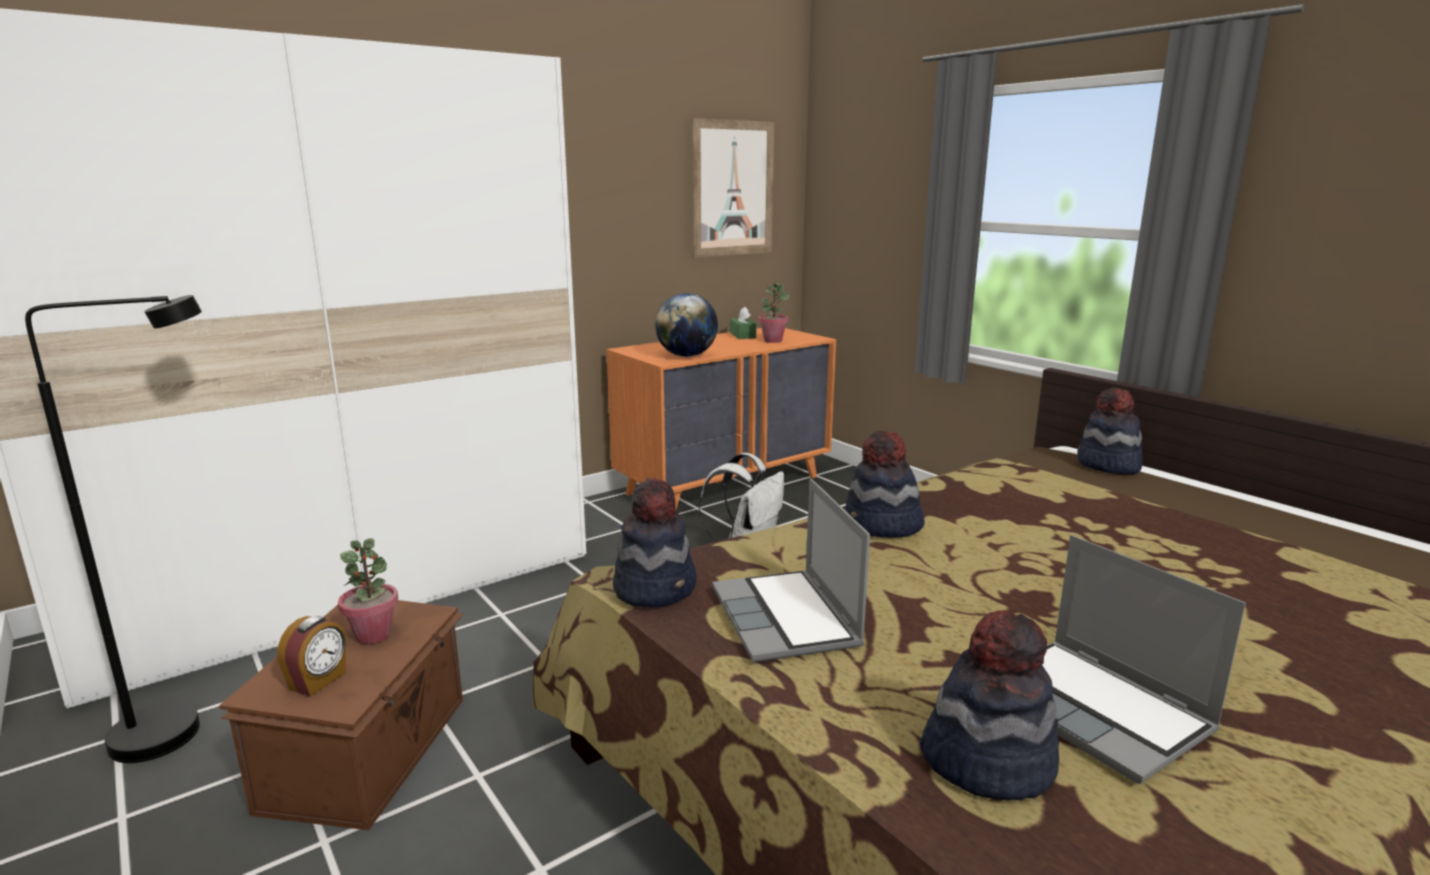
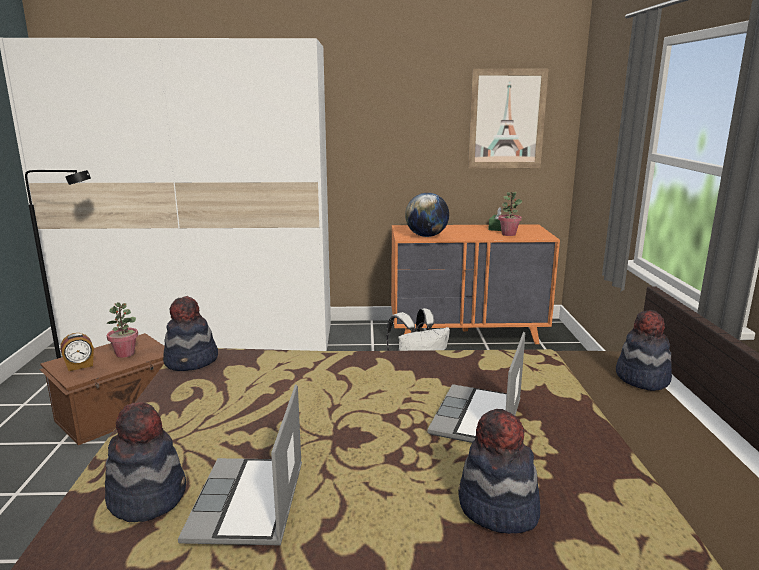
camera: 35 degrees right, 0 degrees up
(787, 619) = (212, 396): laptop -> laptop (478, 419)
(882, 526) = (366, 367): hat -> hat (497, 509)

